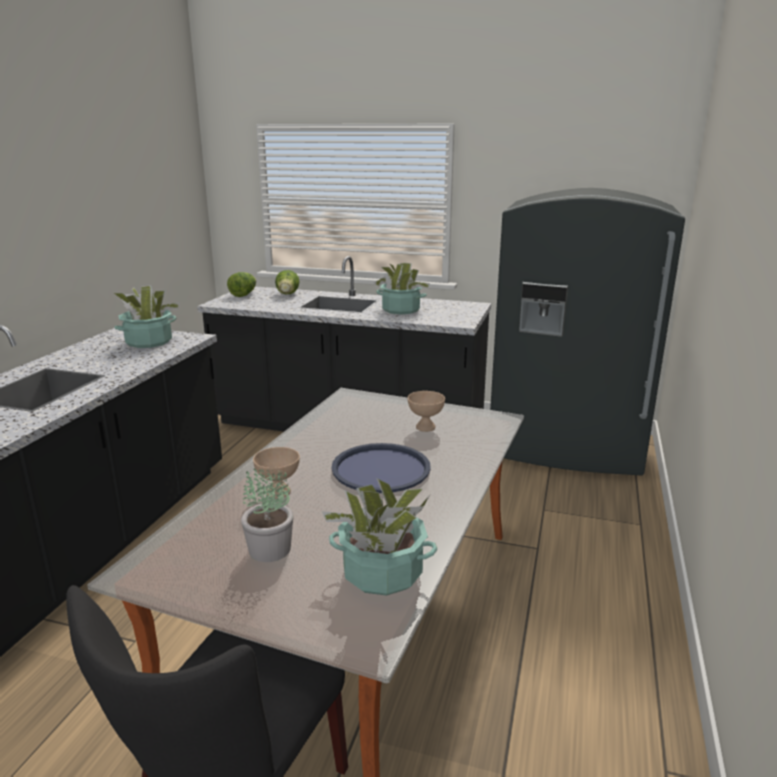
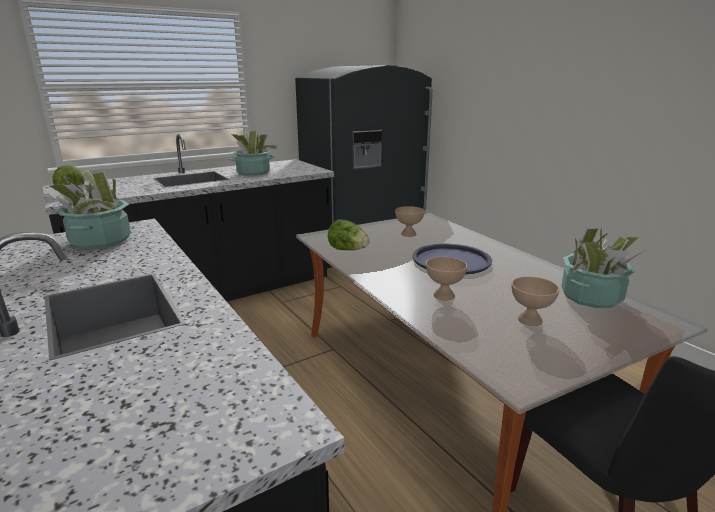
camera: 50 degrees left, 0 degrees up
(270, 550) = (530, 320): potted plant -> beige bowl
(287, 295) = (120, 182): lettuce -> lettuce (348, 250)

